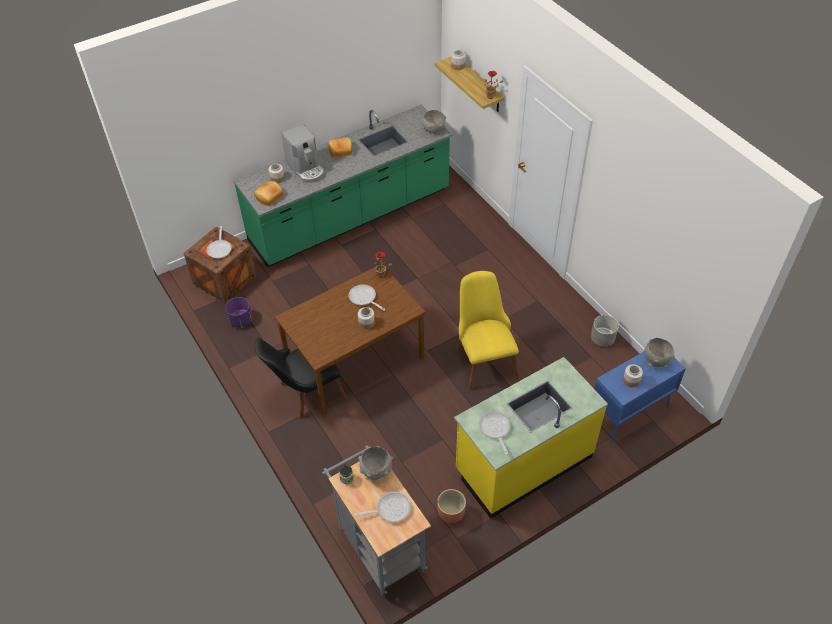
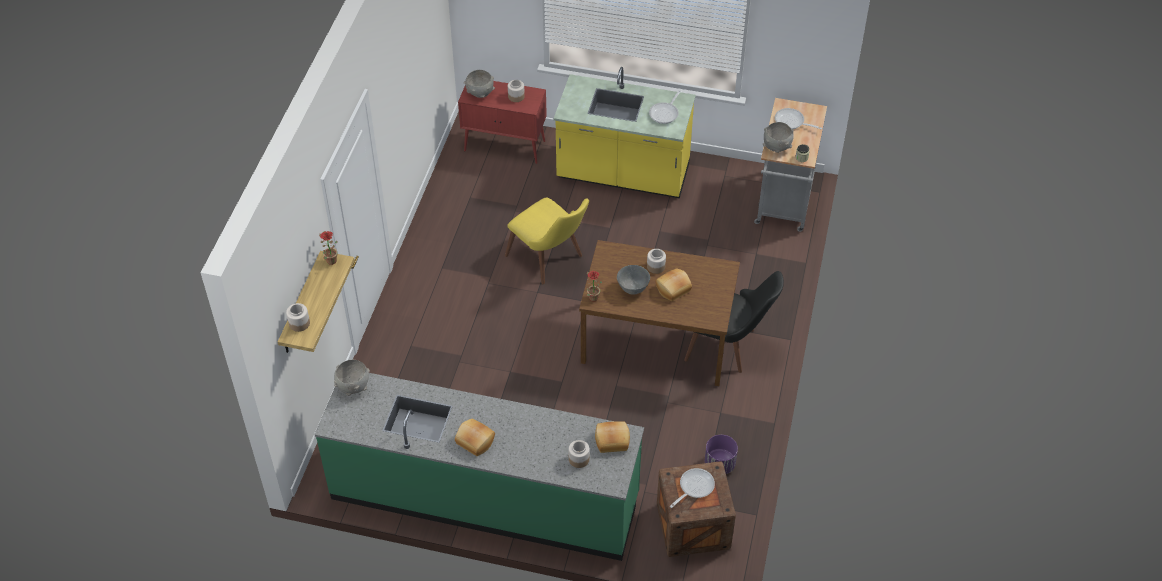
camera: 135 degrees left, 0 degrees up
(306, 169) = (536, 447): coffee machine -> none
(338, 317) = (673, 289): none -> bread
(364, 298) = (633, 288): frying pan -> grey bowl
(450, 513) = (712, 186): brown planter -> none
(483, 358) = (551, 260): yellow chair -> yellow chair turned 75 degrees counterclockwise
(602, 339) = (441, 201): grey planter -> none
(628, 414) = (505, 146): blue cabinet -> red cabinet

